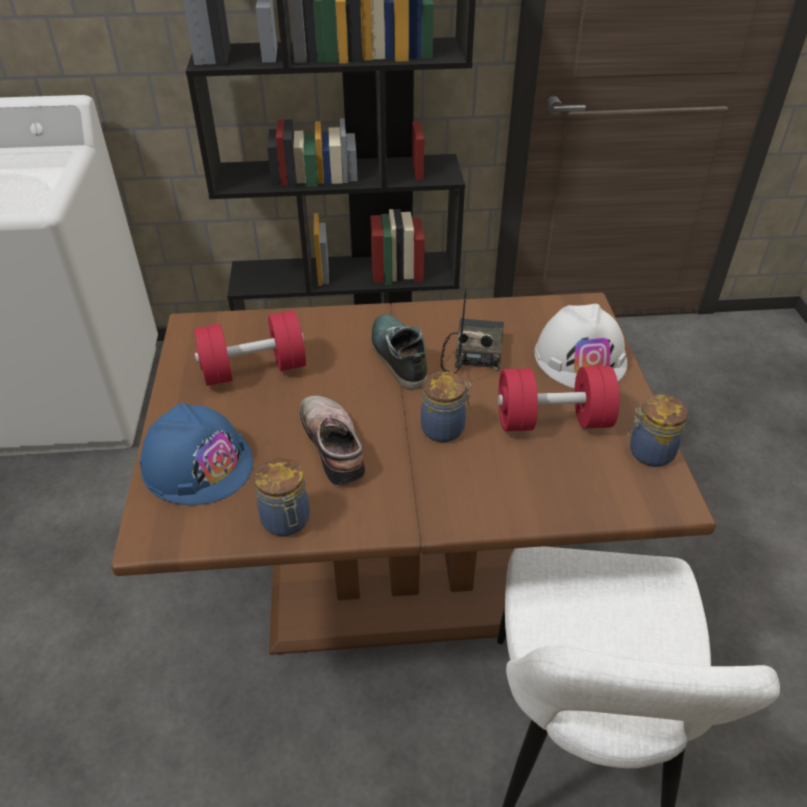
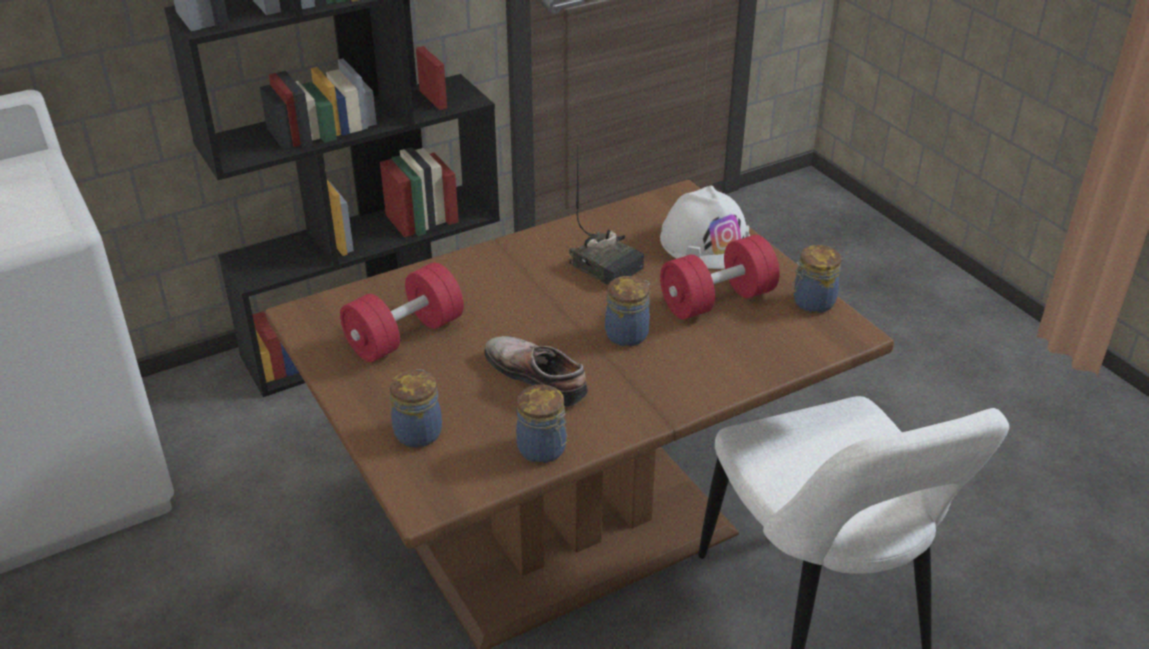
camera: 25 degrees left, 5 degrees down
(197, 464) = (419, 431): blue hard hat -> jar
(397, 356) = (539, 285): shoe -> none
(472, 353) = (607, 264): radio -> radio turned 150 degrees clockwise

